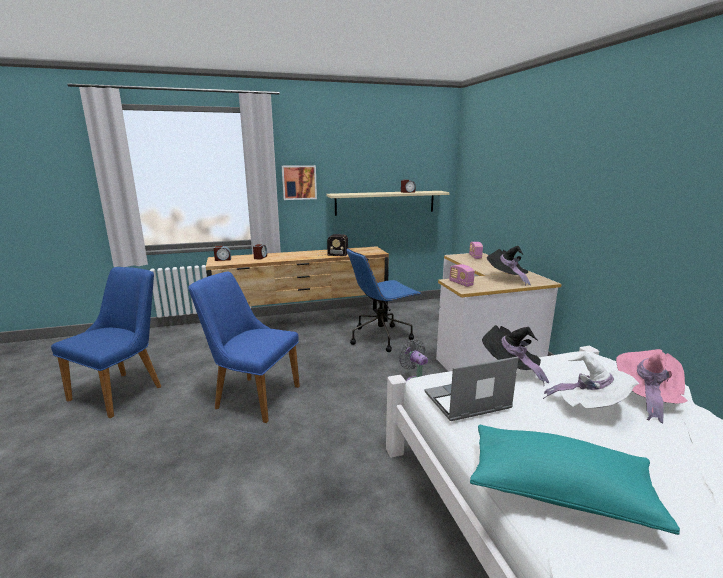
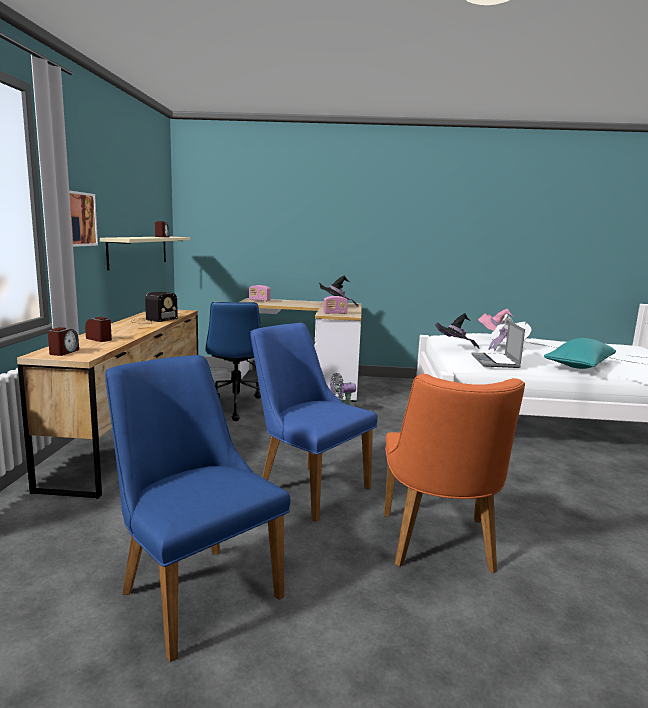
camera: 70 degrees left, 5 degrees down
(162, 475) = (439, 548): none -> orange chair
(250, 396) = (305, 486): blue chair -> blue chair turned 90 degrees clockwise

